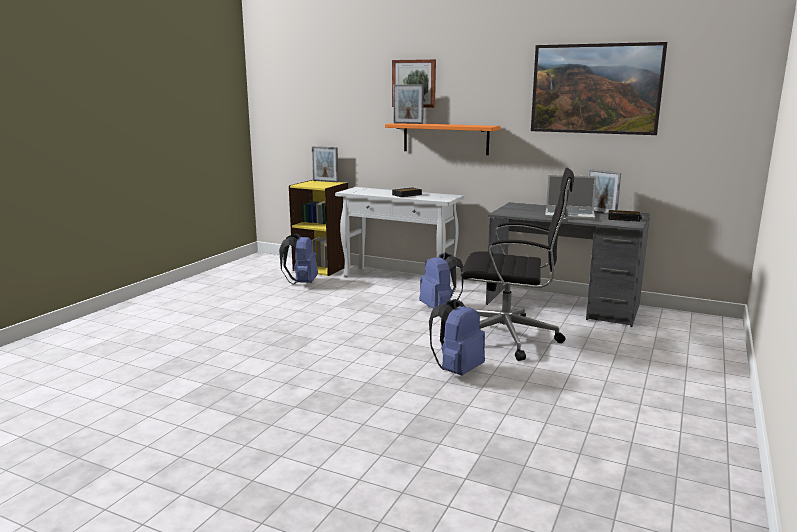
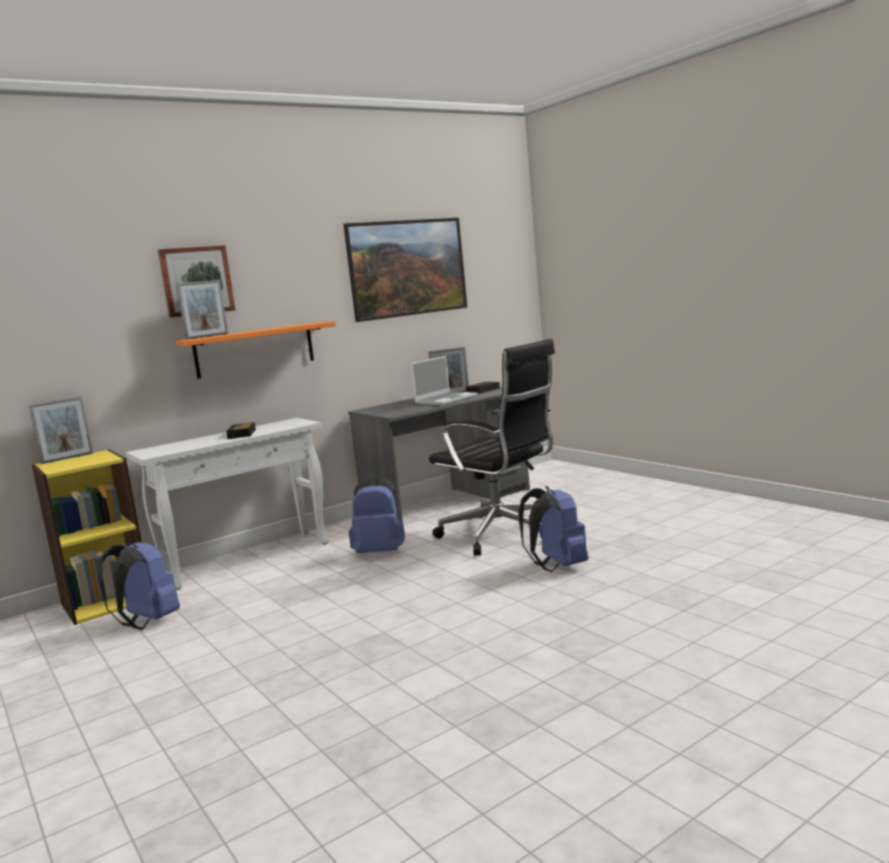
camera: 60 degrees left, 5 degrees down
(509, 338) = (502, 534): black office chair -> black office chair turned 90 degrees clockwise

